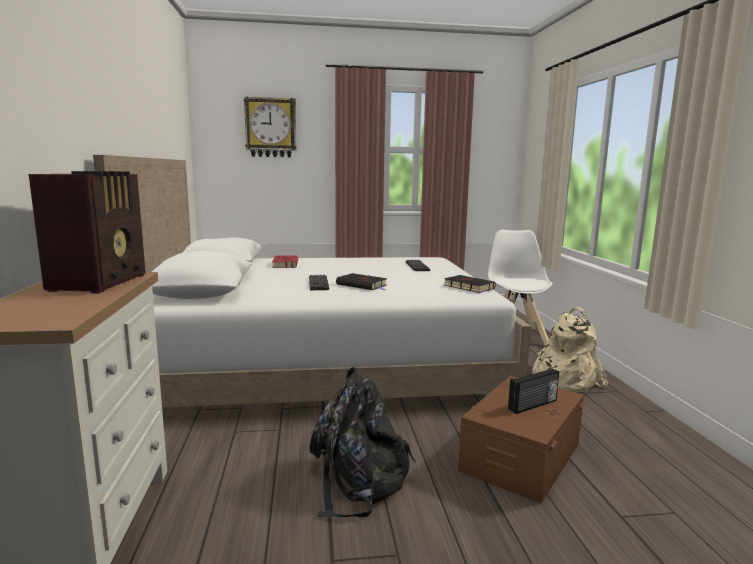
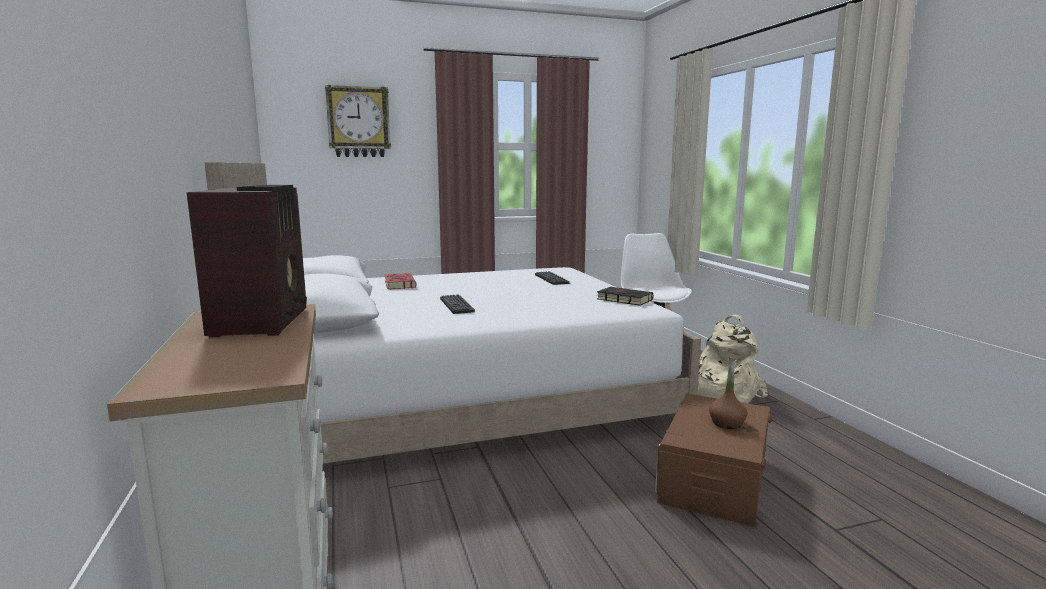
camera: 10 degrees left, 0 degrees up
(358, 479) = (555, 525): black backpack -> none
(363, 285) = (508, 304): black book -> none
(533, 405) = (726, 423): radio -> brown bottle

